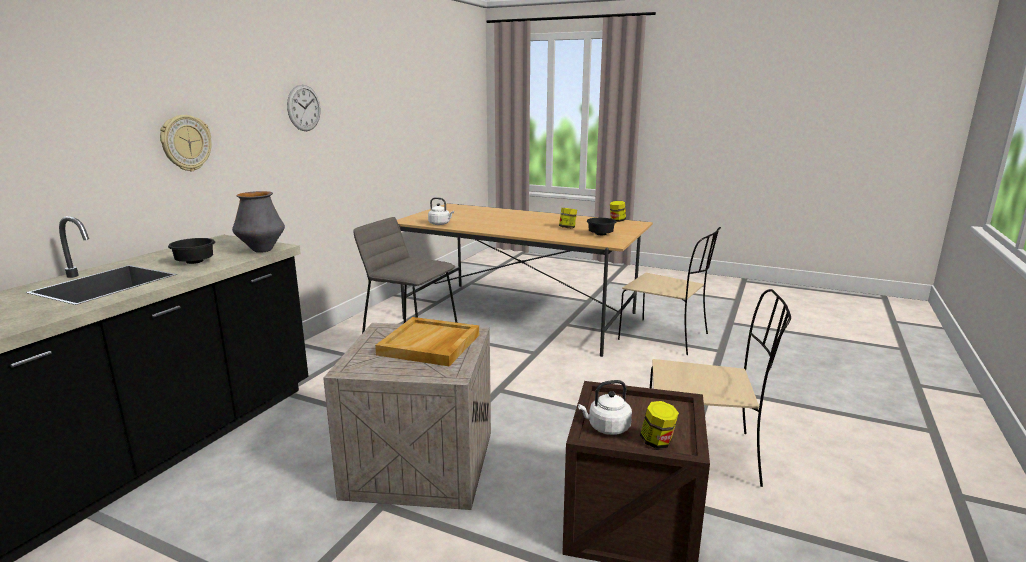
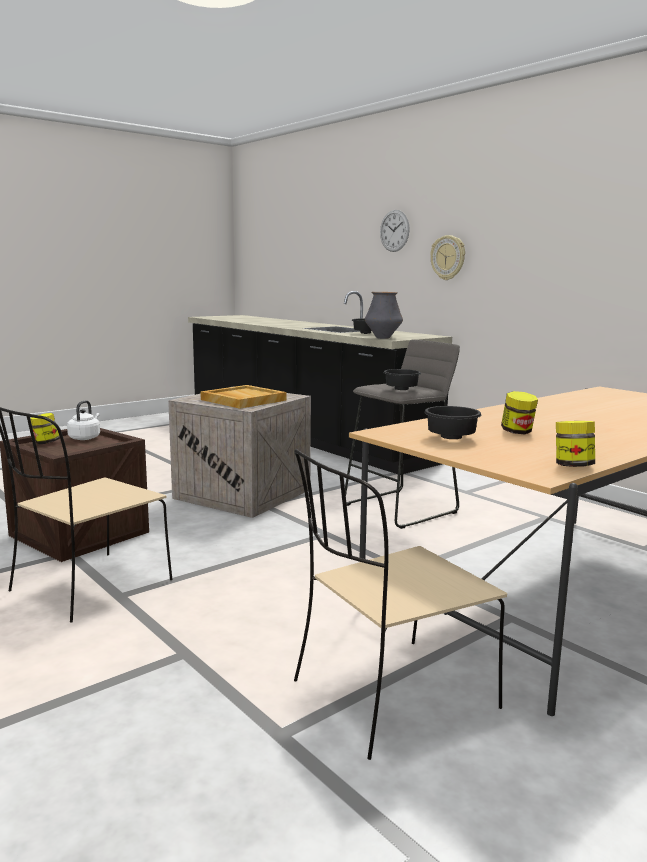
camera: 115 degrees right, 5 degrees down
(304, 108) = (570, 229): wall clock -> wall clock (394, 230)
(424, 264) = (400, 389): none -> black bowl
(440, 224) = (578, 396): white kettle -> none

